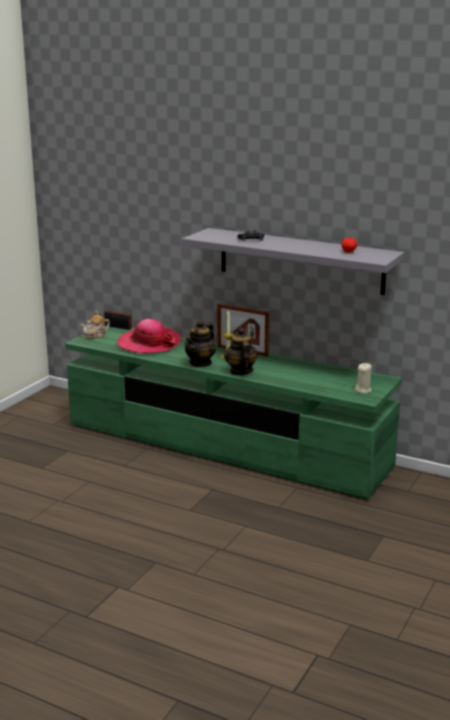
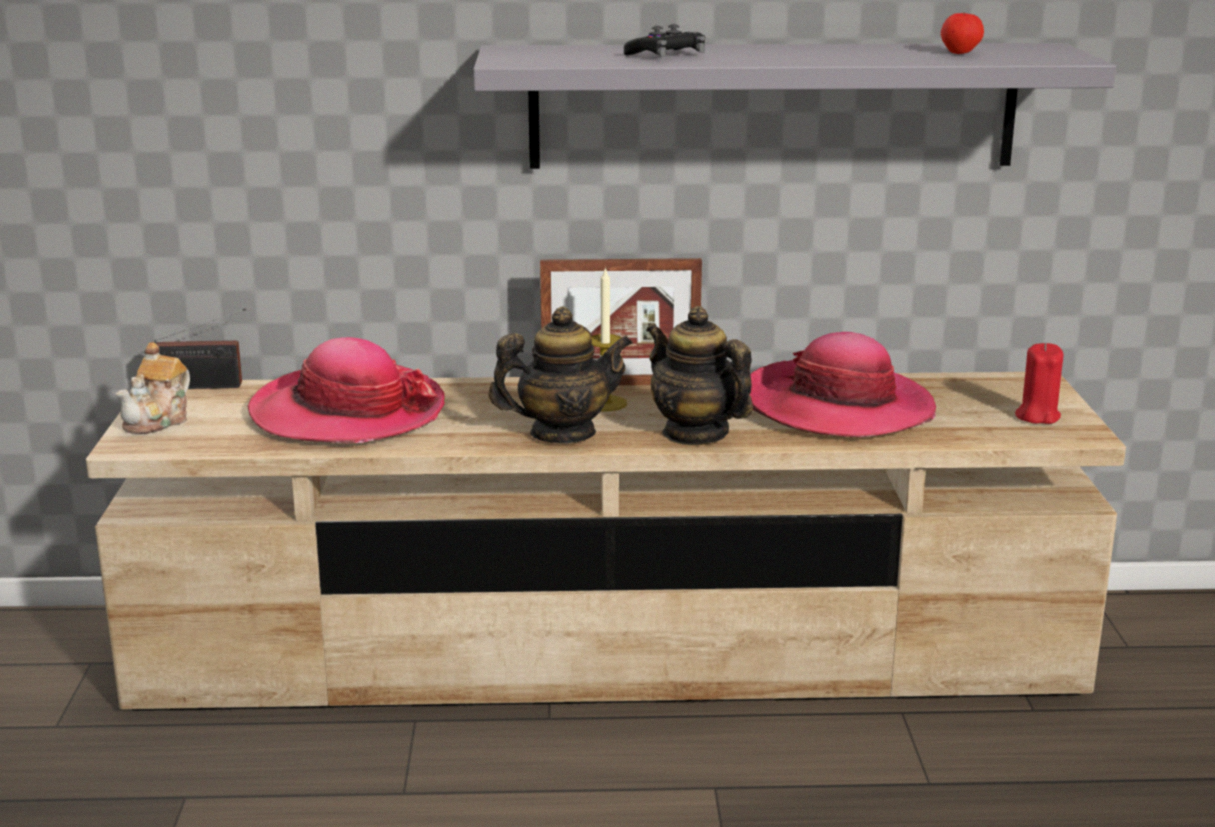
camera: 30 degrees left, 0 degrees up
(200, 363) = (562, 434): teapot -> teapot turned 105 degrees counterclockwise
(225, 446) = (607, 653): green tv stand -> beige tv stand
(300, 373) = (838, 407): none -> hat
(363, 390) = (1037, 416): beige candle -> red candle

